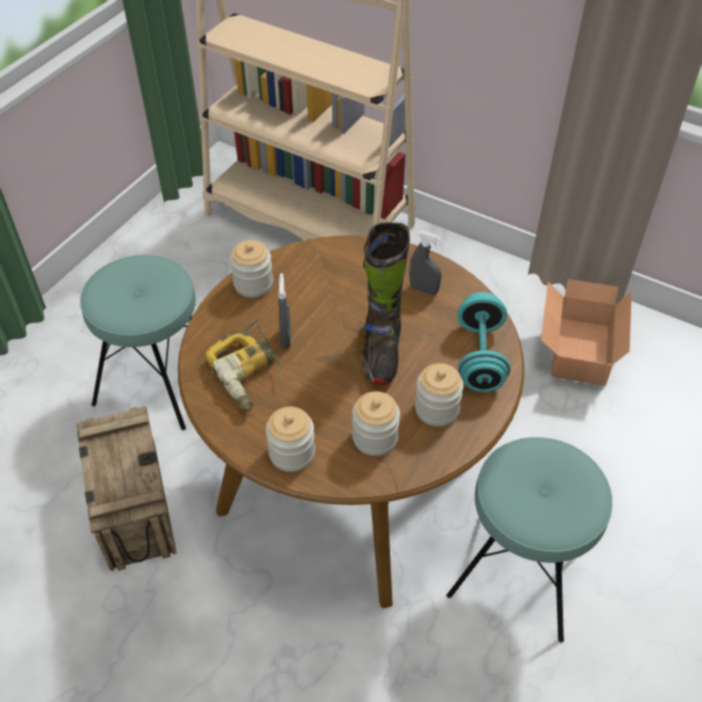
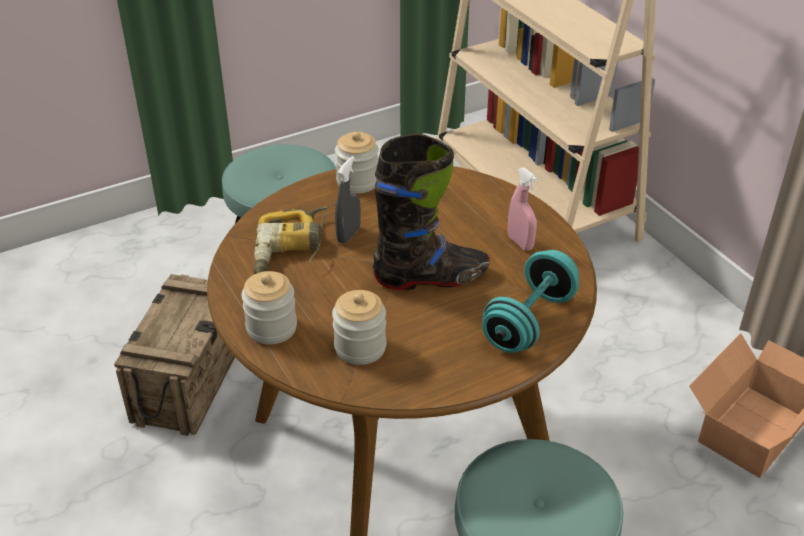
camera: 30 degrees right, 10 degrees down
(381, 350) = (431, 278): black boot -> black boot turned 135 degrees counterclockwise
(423, 290) = (520, 243): grey spray bottle -> pink spray bottle
(437, 409) = (443, 348): jar -> none

